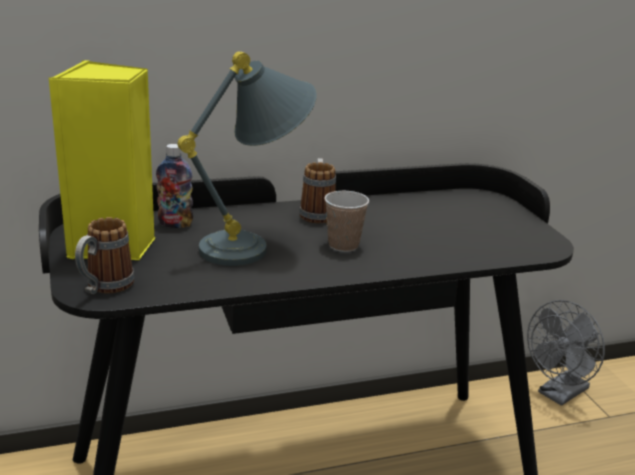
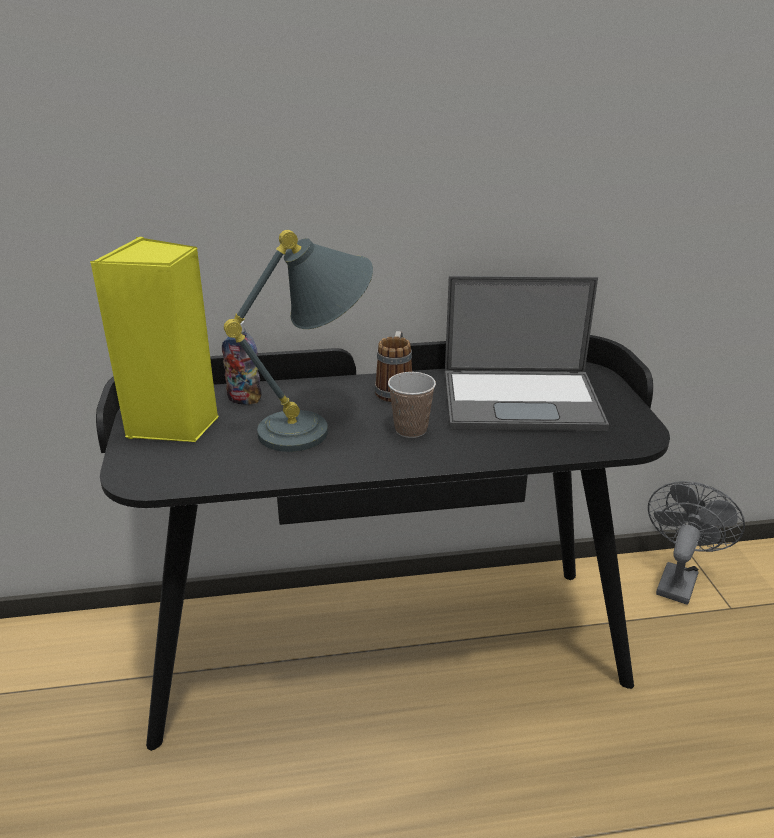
camera: 10 degrees right, 5 degrees up
(104, 288) = (151, 474): mug -> none
(436, 220) = (523, 400): none -> laptop
(558, 394) = (677, 579): grey fan -> grey fan turned 150 degrees clockwise

